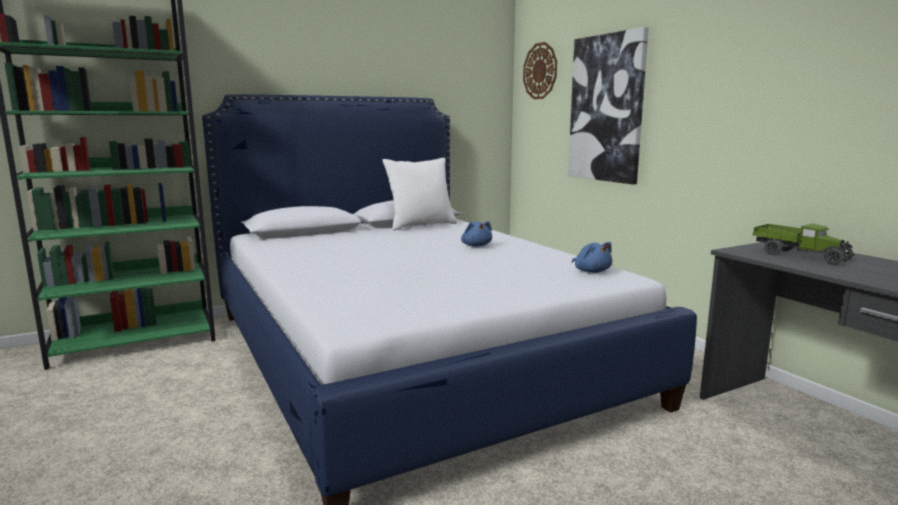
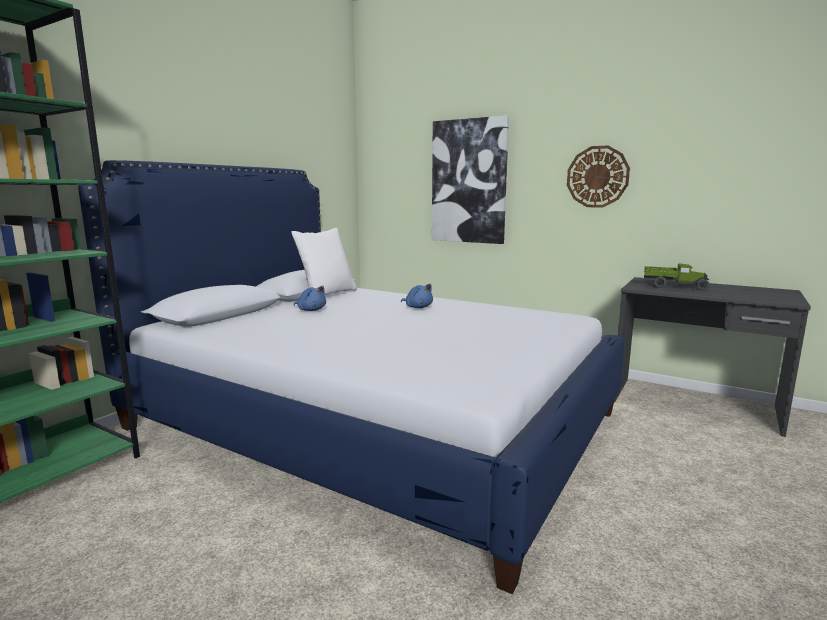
camera: 30 degrees left, 0 degrees up
(540, 71) = (391, 147): wall clock -> wall clock (597, 177)
(591, 271) = (545, 316): blue plush toy -> blue plush toy (311, 310)

